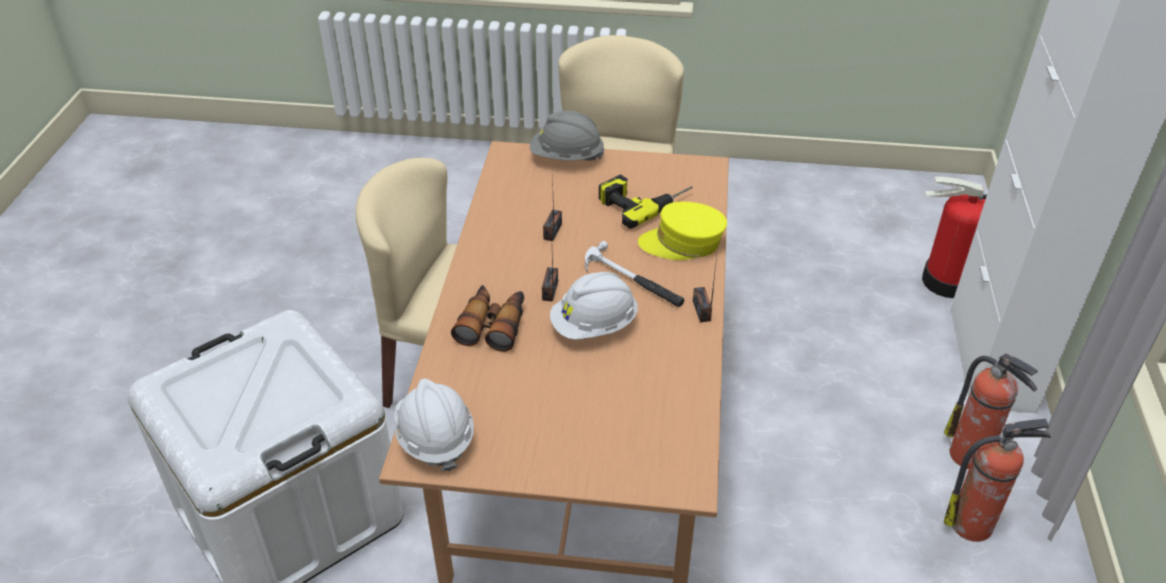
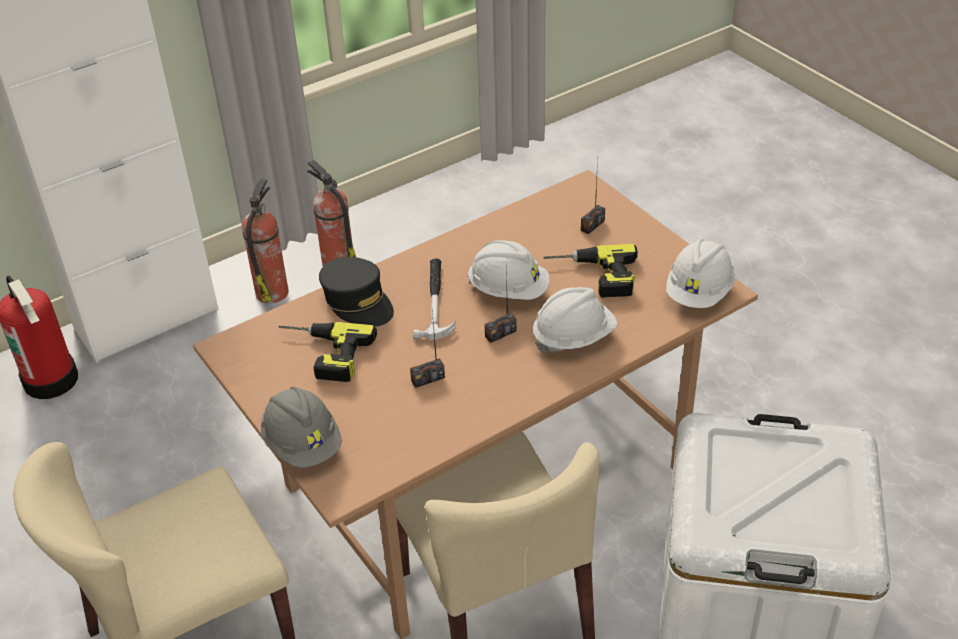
camera: 130 degrees left, 0 degrees up
(493, 324) = (573, 337): binoculars -> white hard hat
(545, 386) = (592, 277): none -> power drill
(682, 243) = (358, 302): yellow cap -> black cap
(701, 311) = (428, 253): radio -> radio (592, 225)

